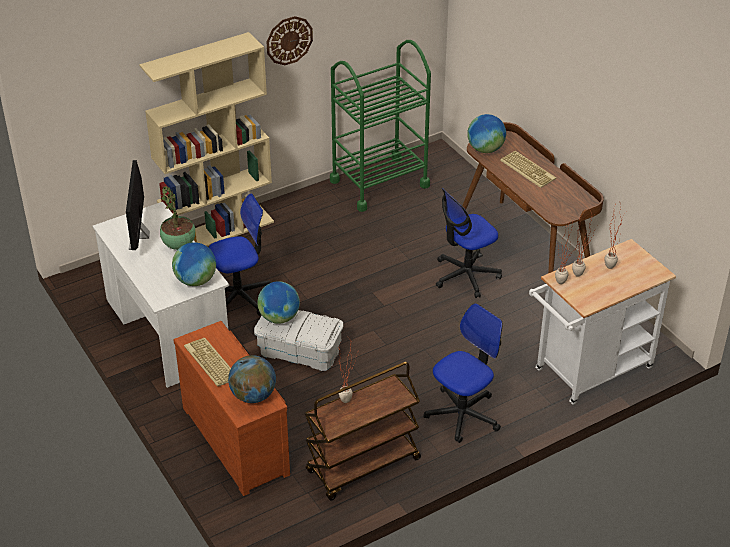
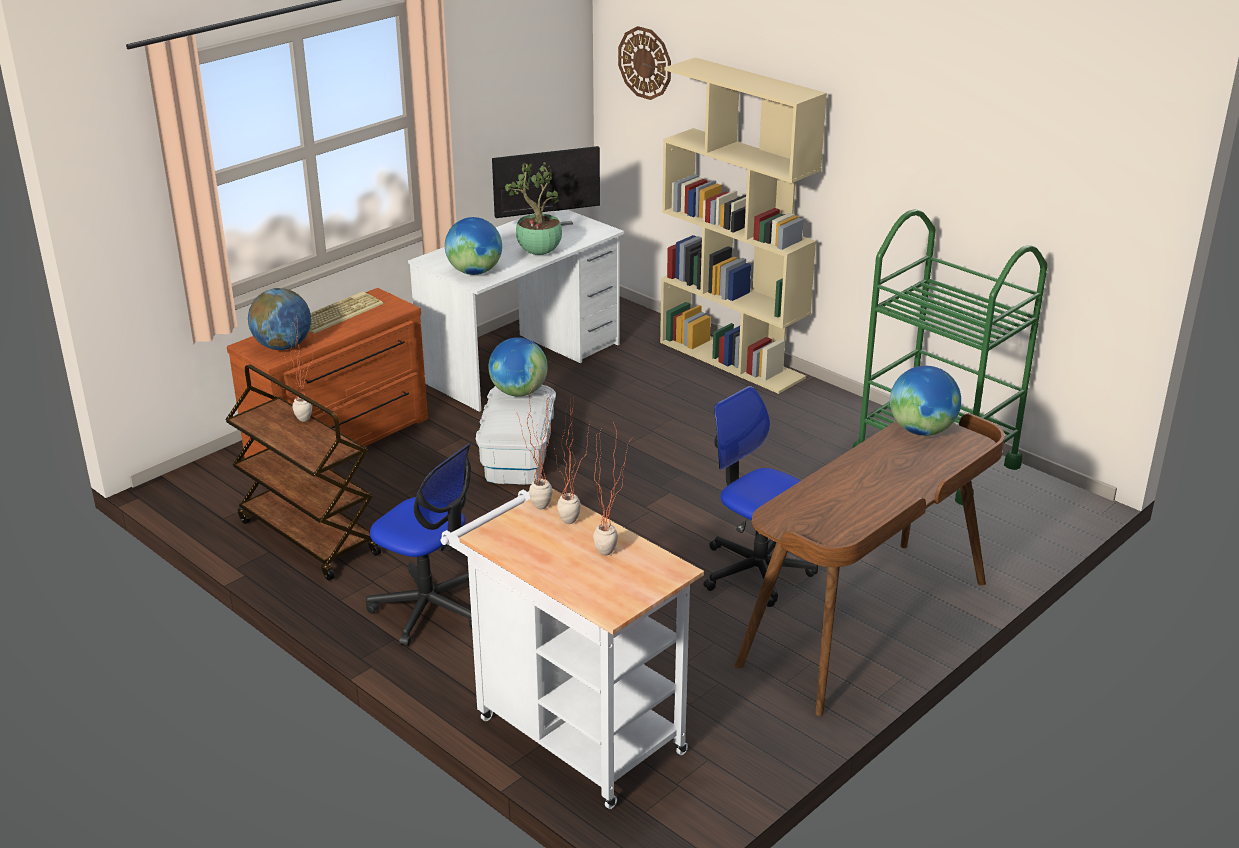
camera: 75 degrees right, 10 degrees down
(240, 296) = (609, 396): office chair -> none
(289, 40) = (886, 146): wall clock -> wall clock (645, 63)
(529, 170) = (893, 477): keyboard -> none

